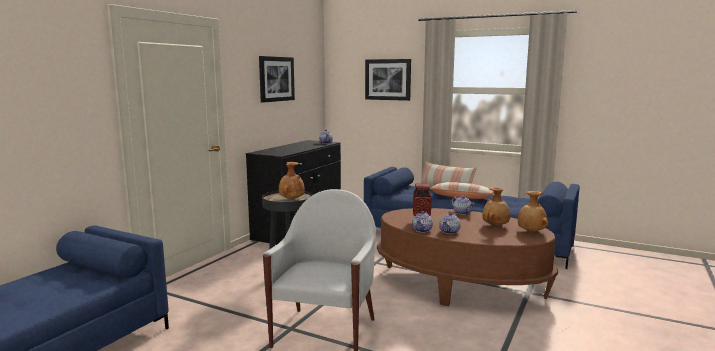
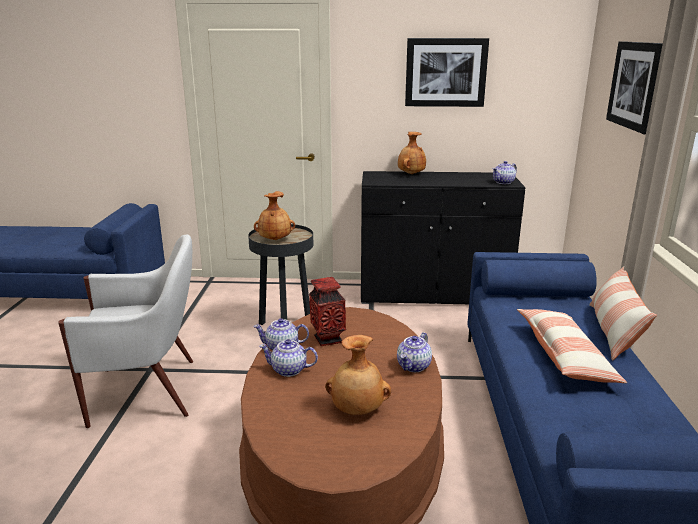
camera: 65 degrees right, 10 degrees up
(531, 231) = (348, 455): brown vase -> brown vase (410, 174)

